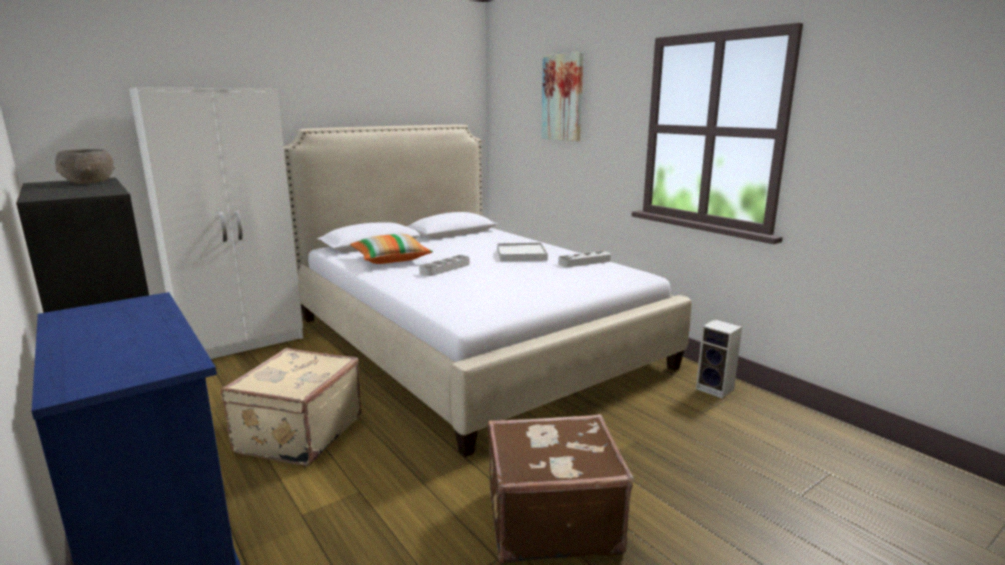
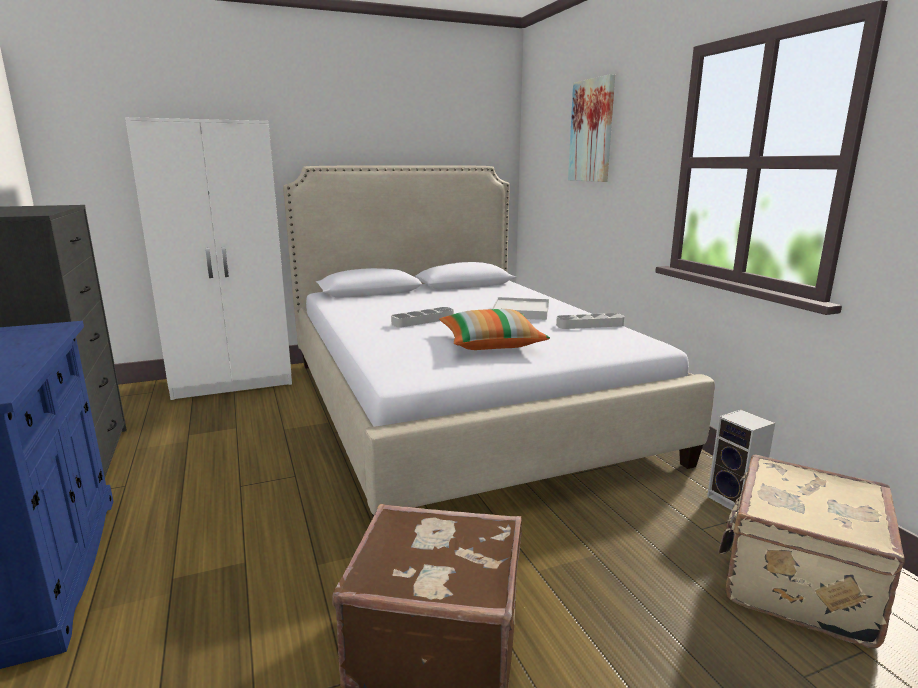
camera: 15 degrees right, 0 degrees up
(89, 182) = (46, 207): grey bowl -> none
(297, 434) = (224, 485): beige suitcase -> beige suitcase (795, 582)
(391, 260) = (376, 308): pillow -> pillow (491, 344)

